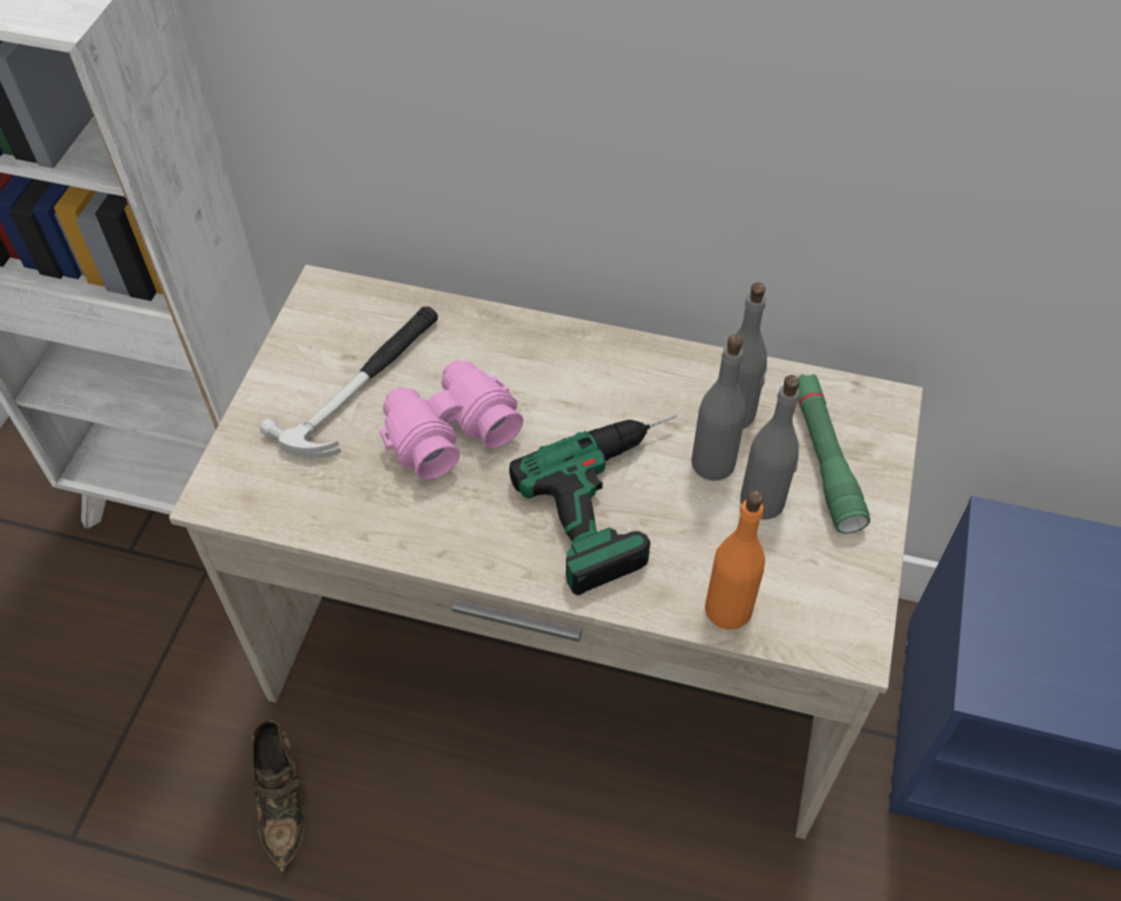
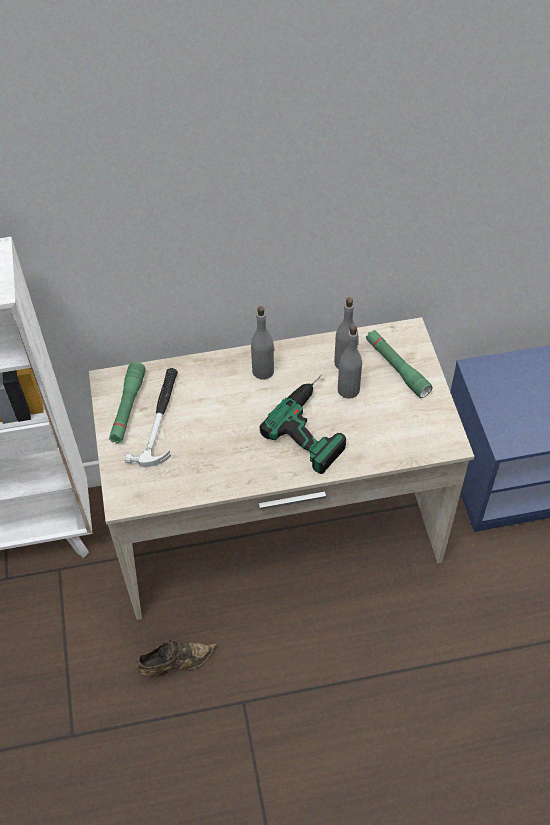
camera: 25 degrees left, 0 degrees up
(282, 799) = (174, 663): brown shoe -> brown shoe turned 75 degrees counterclockwise
(326, 345) = (128, 407): none -> green flashlight
(449, 430) = (216, 424): pink binoculars -> none
(729, 608) = (391, 451): orange bottle -> none
(763, 501) = (380, 398): grey bottle -> grey bottle (263, 371)

